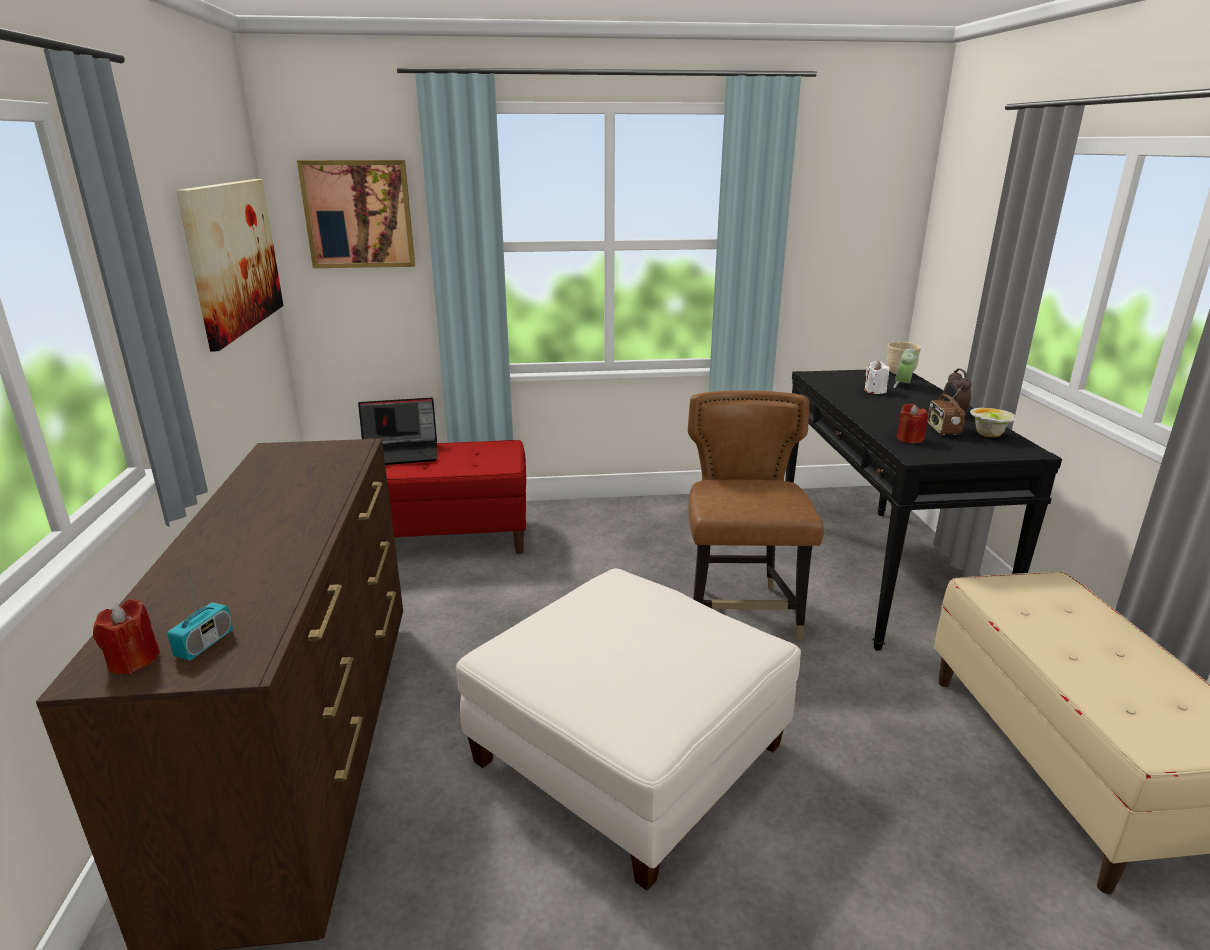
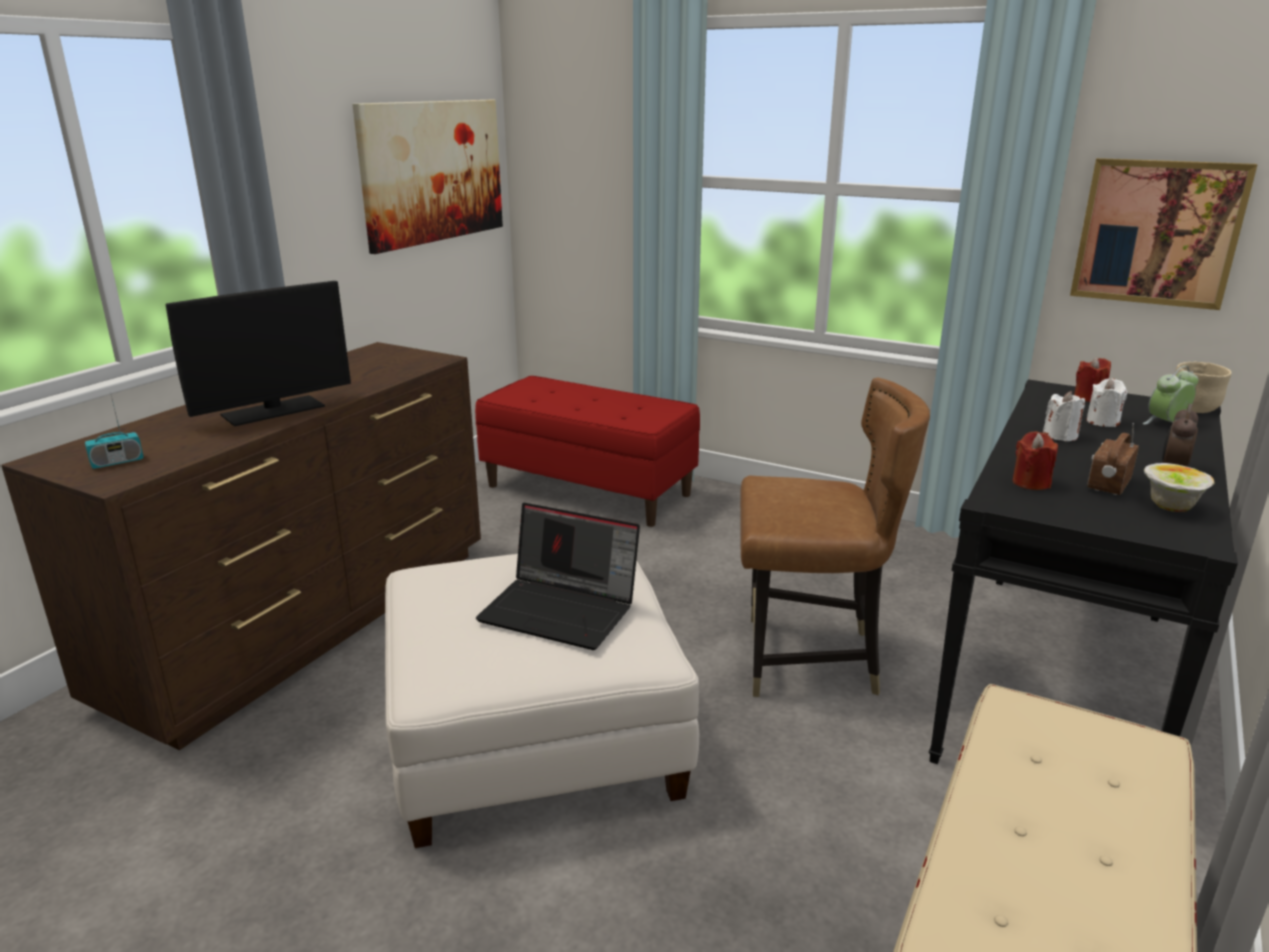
camera: 35 degrees right, 0 degrees up
(133, 660) = (72, 459): red candle -> red candle (1088, 398)
(283, 537) = (273, 410): none -> monitor
(358, 214) = (580, 139): picture -> picture (1158, 232)
(401, 453) = (572, 392): laptop -> laptop (562, 610)
(740, 613) = (809, 659): brown chair -> brown chair turned 60 degrees clockwise
(871, 405) = (1060, 436): none -> white candle

